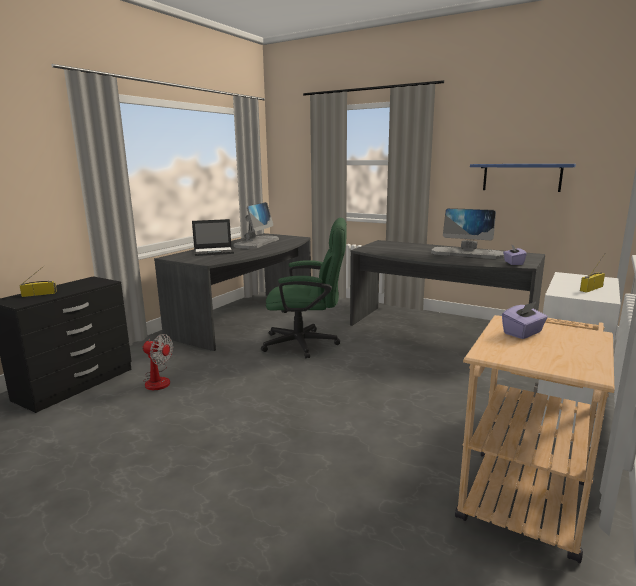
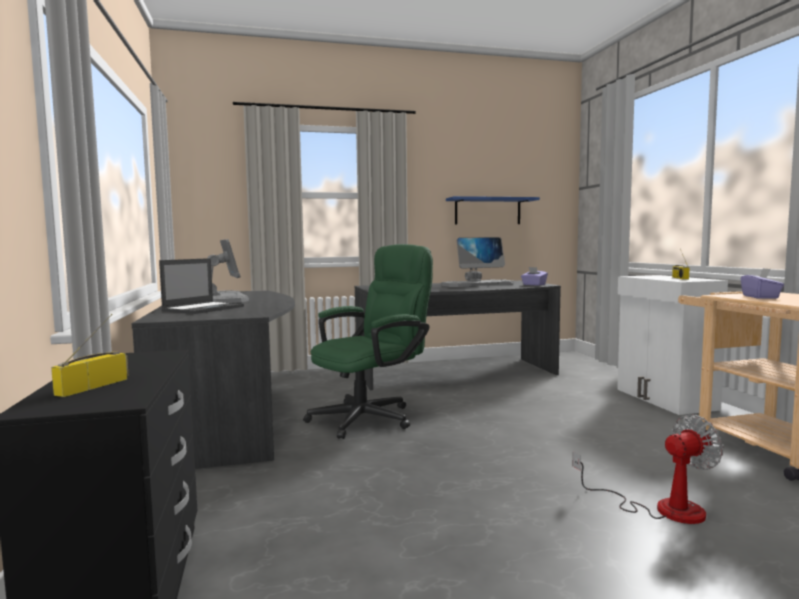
camera: 45 degrees left, 10 degrees down
(158, 380) = (280, 520): fan -> fan (661, 508)

